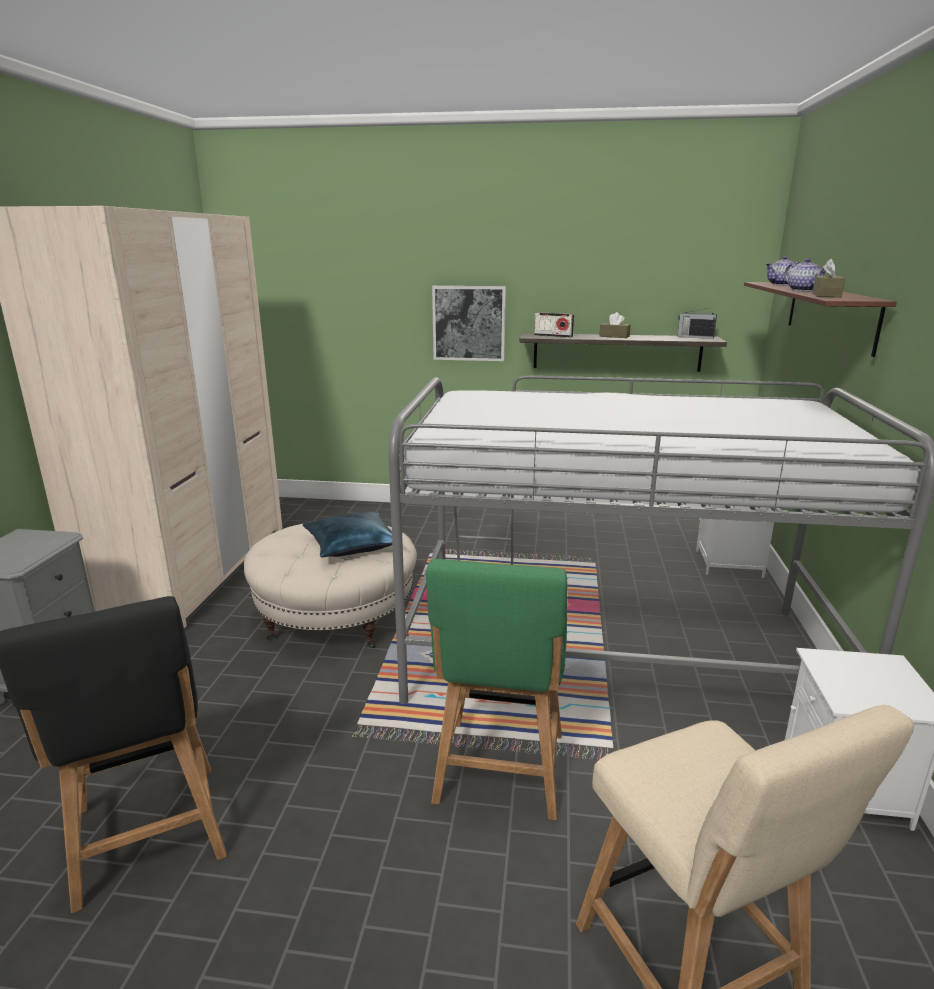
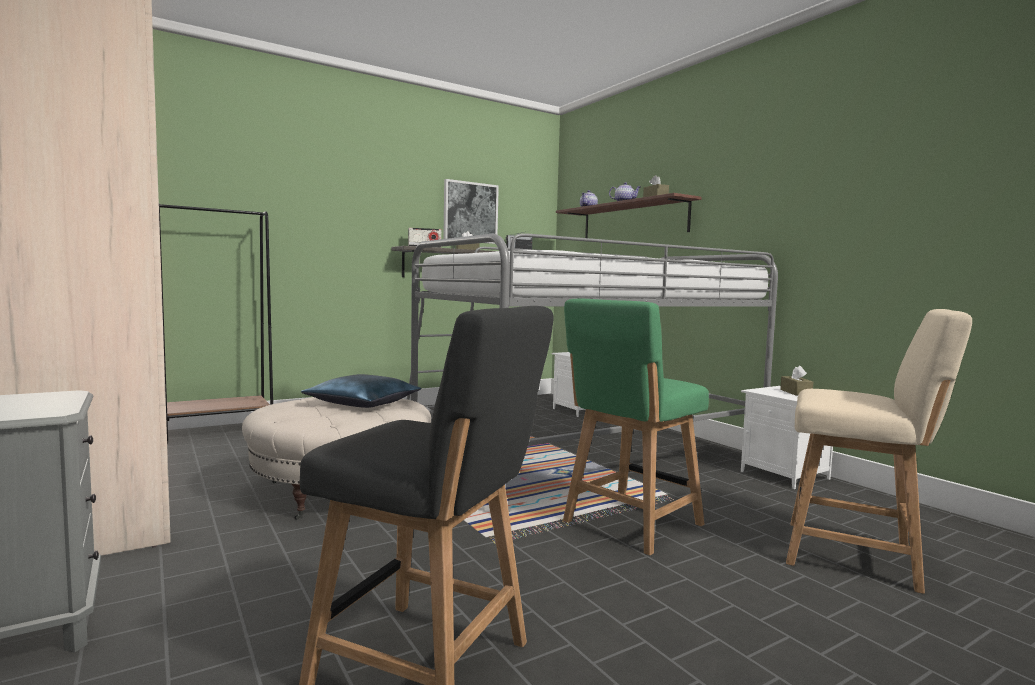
camera: 40 degrees left, 15 degrees down
(344, 512) = (218, 433): none -> clothes rack
(469, 323) = (345, 236): picture -> picture (470, 212)
(499, 773) = (629, 525): green chair -> green chair turned 75 degrees clockwise
(881, 684) = (795, 392): none -> brown tissue box

